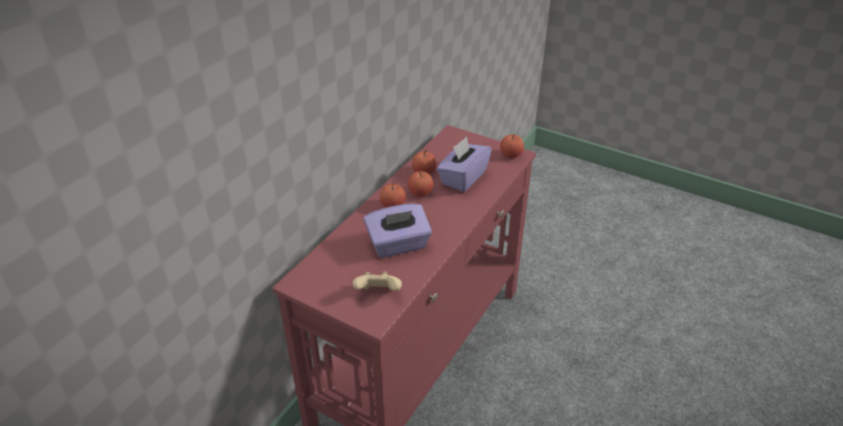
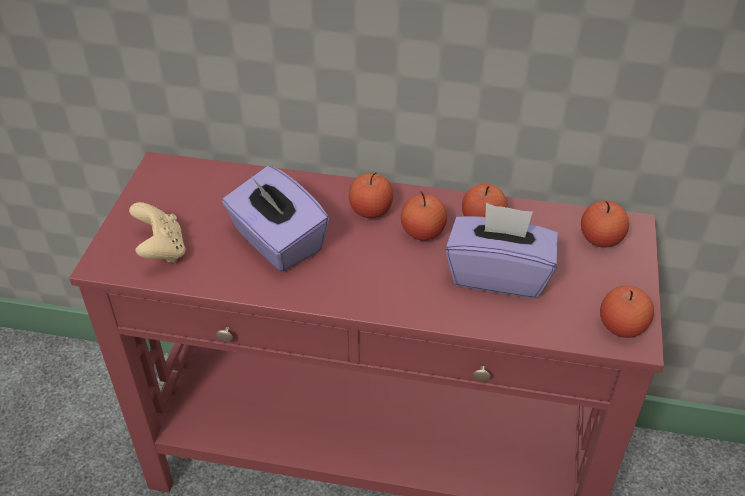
camera: 70 degrees right, 5 degrees up
(455, 143) = (600, 239): none -> apple

